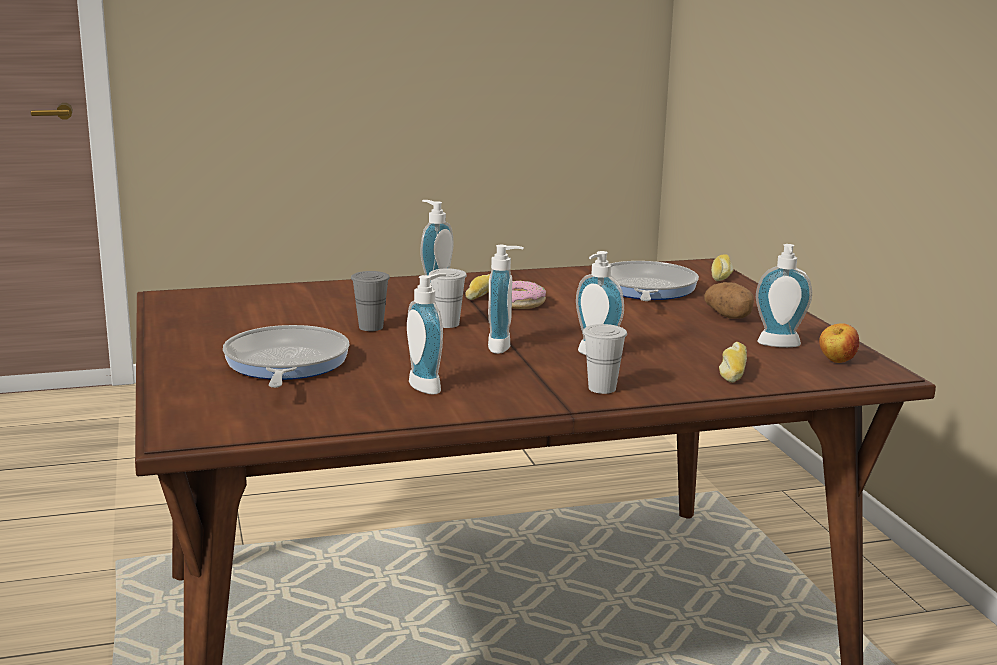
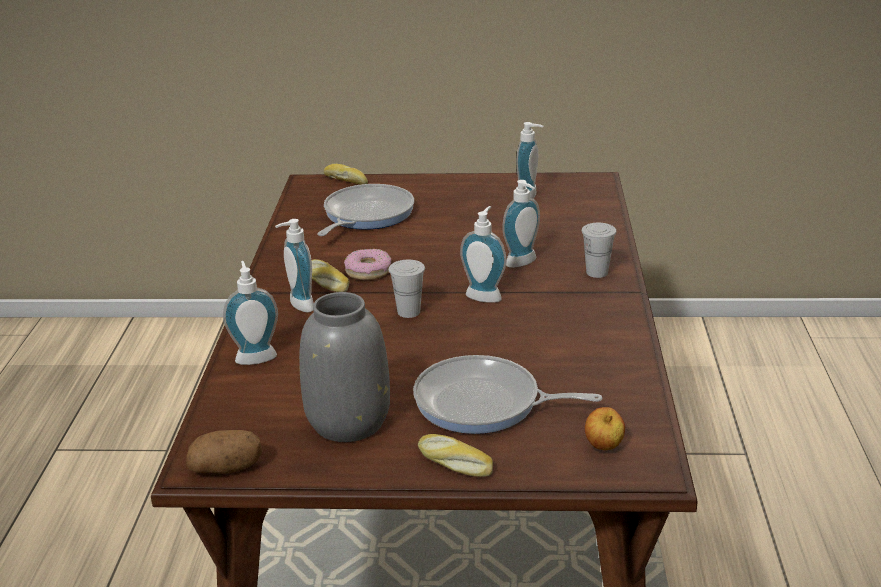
camera: 70 degrees left, 10 degrees up
(240, 325) = (347, 422): none -> grey vase
(371, 327) = (396, 350): grey cup -> none
(429, 386) = (568, 339): soap dispenser -> soap dispenser (255, 356)
(645, 289) = (365, 215): frying pan -> frying pan turned 90 degrees clockwise
(730, 316) = (456, 199): potato -> potato (227, 468)
(732, 370) = (576, 222): bread -> bread (453, 464)
(836, 361) = (571, 187): apple -> apple (604, 447)

